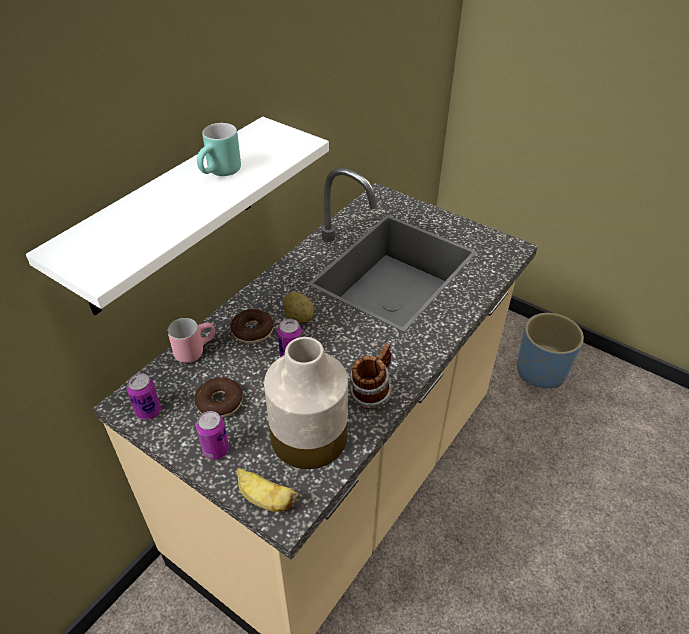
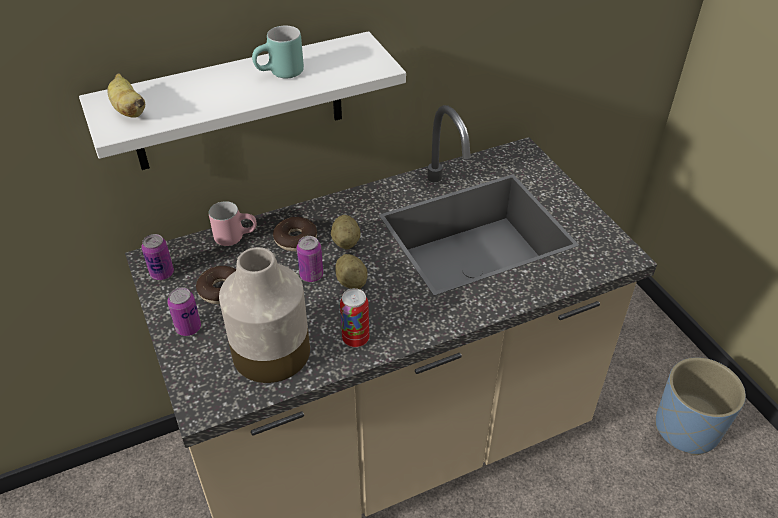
camera: 30 degrees right, 0 degrees up
(265, 499) = (195, 387): banana -> banana (129, 110)
(330, 348) = (351, 282): none -> potato
(371, 393) = (355, 339): mug -> can

